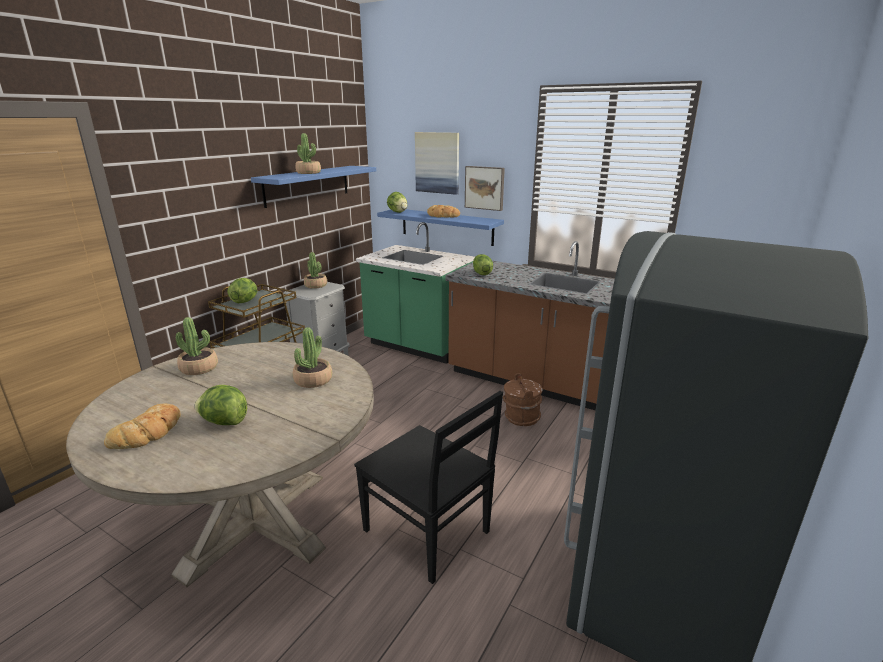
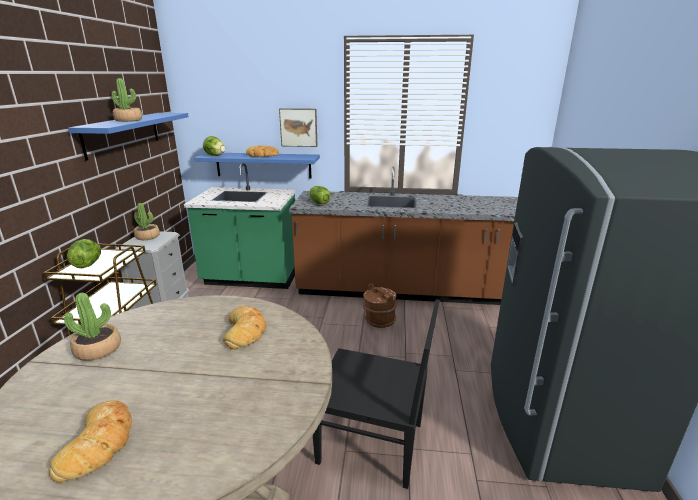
camera: 25 degrees left, 0 degrees up
(224, 422) = (188, 402): lettuce -> none
(313, 380) = (246, 330): potted plant -> bread
(437, 163) = (249, 106): picture -> none

